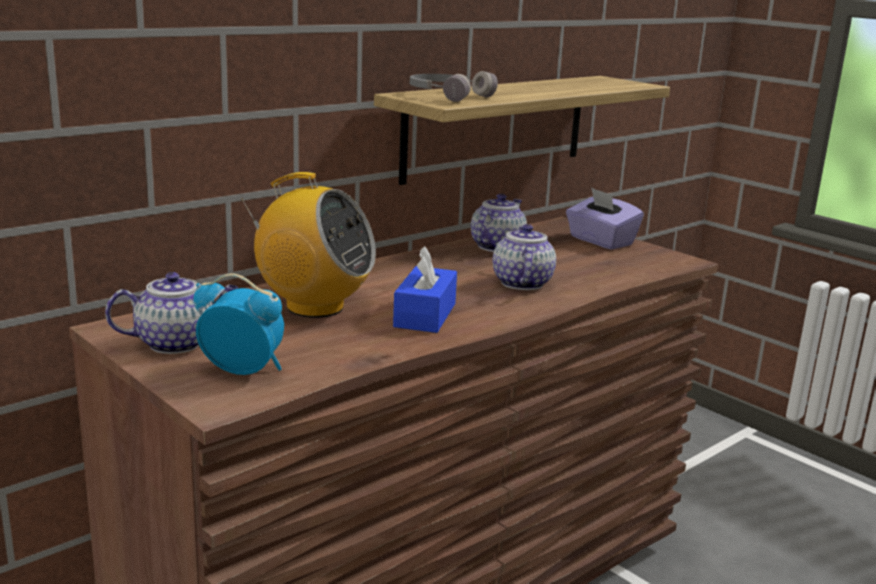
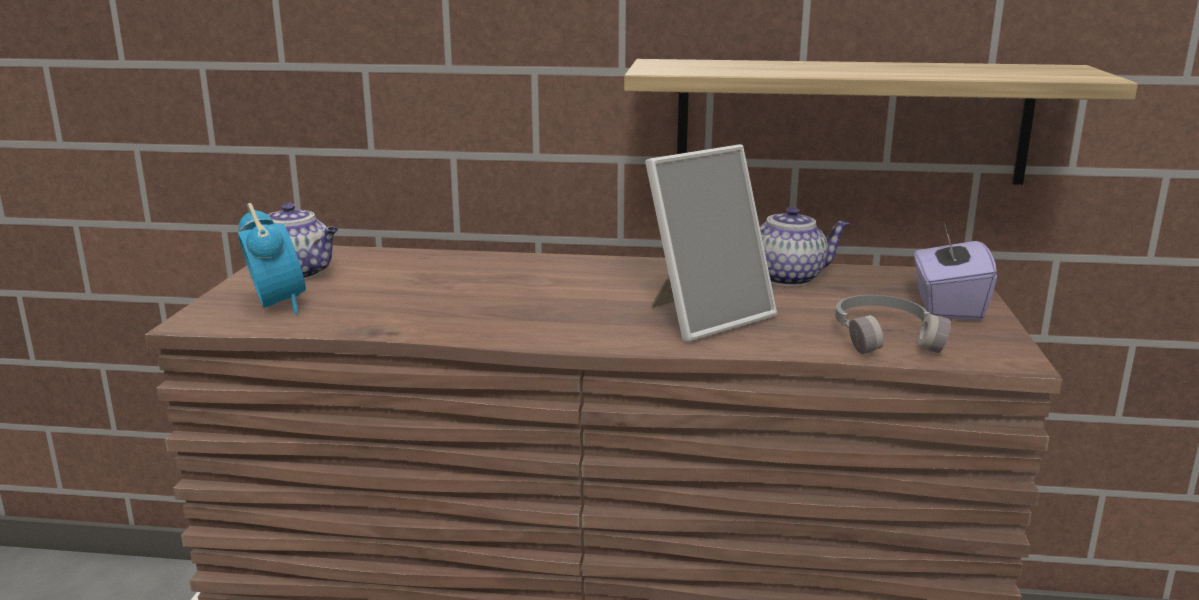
camera: 50 degrees right, 0 degrees up
(314, 307) = (456, 278): radio -> none
(425, 315) = (521, 314): blue tissue box -> none
(448, 96) = (703, 65): grey headphones -> grey headphones (885, 336)
(521, 283) = (705, 317): teapot -> picture frame

